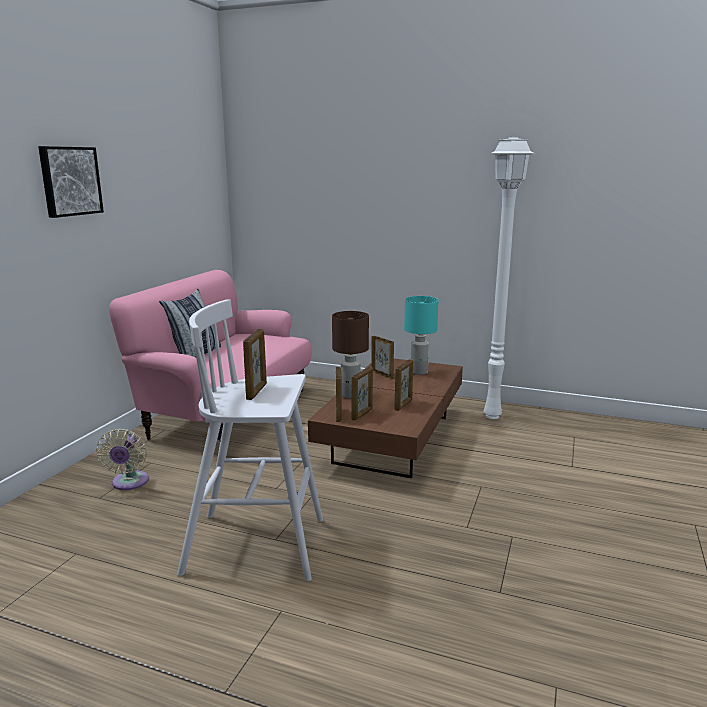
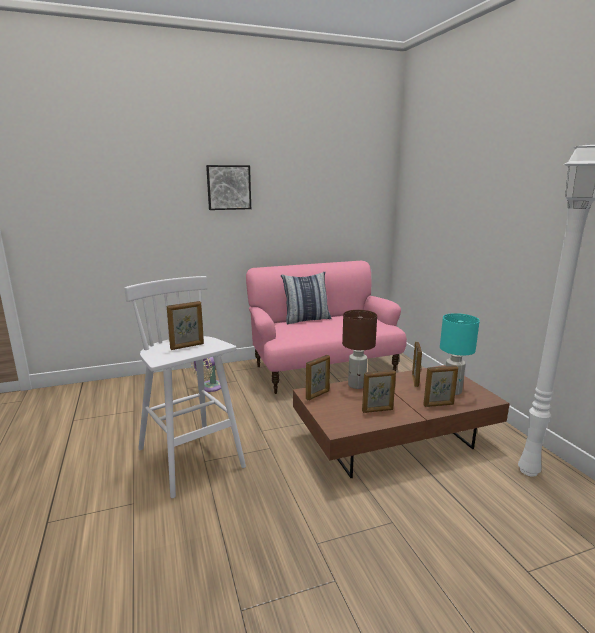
camera: 50 degrees right, 0 degrees up
(362, 414) = (333, 402): picture frame -> picture frame (439, 405)

